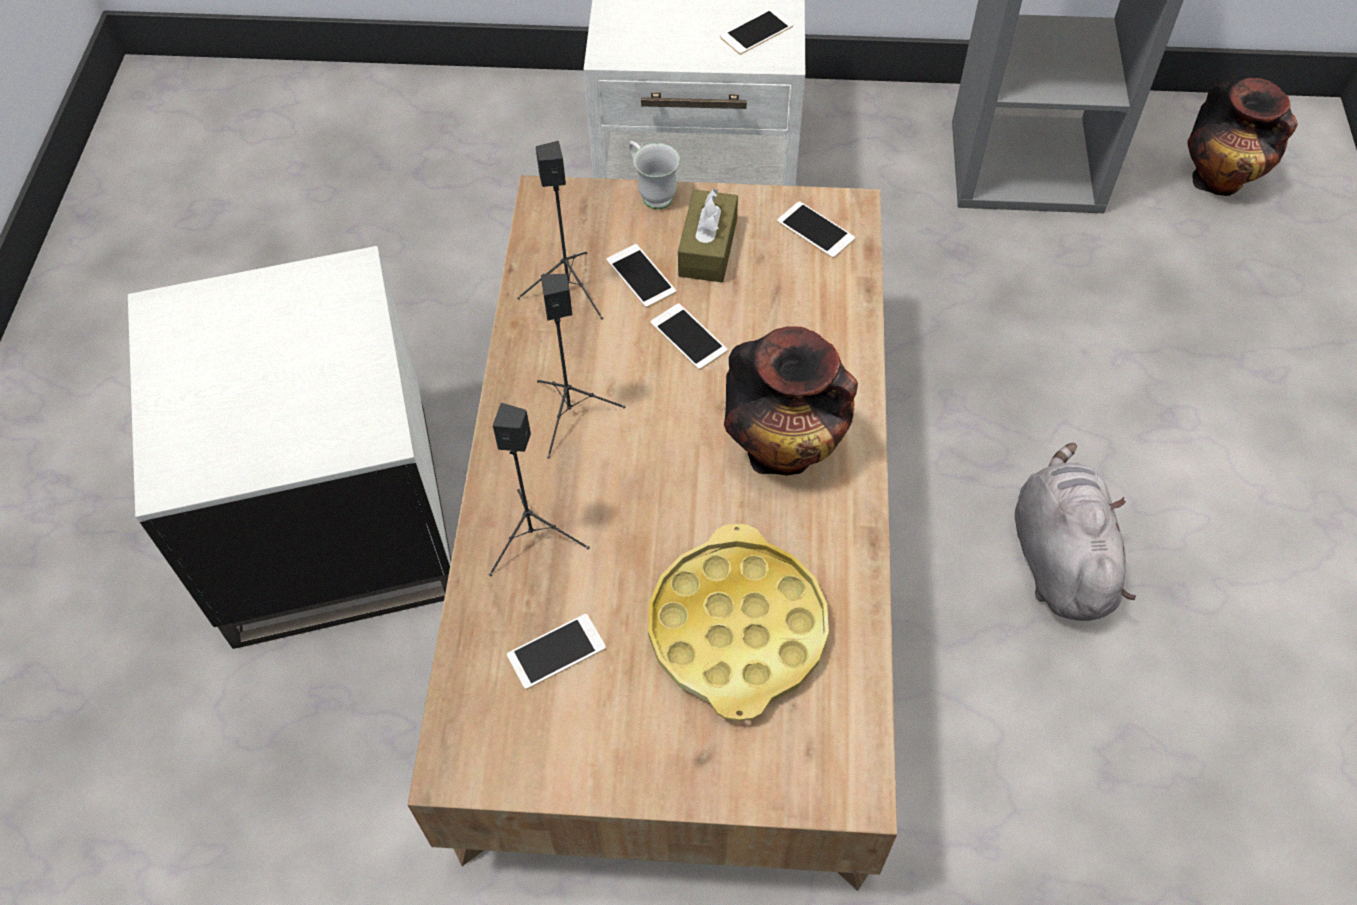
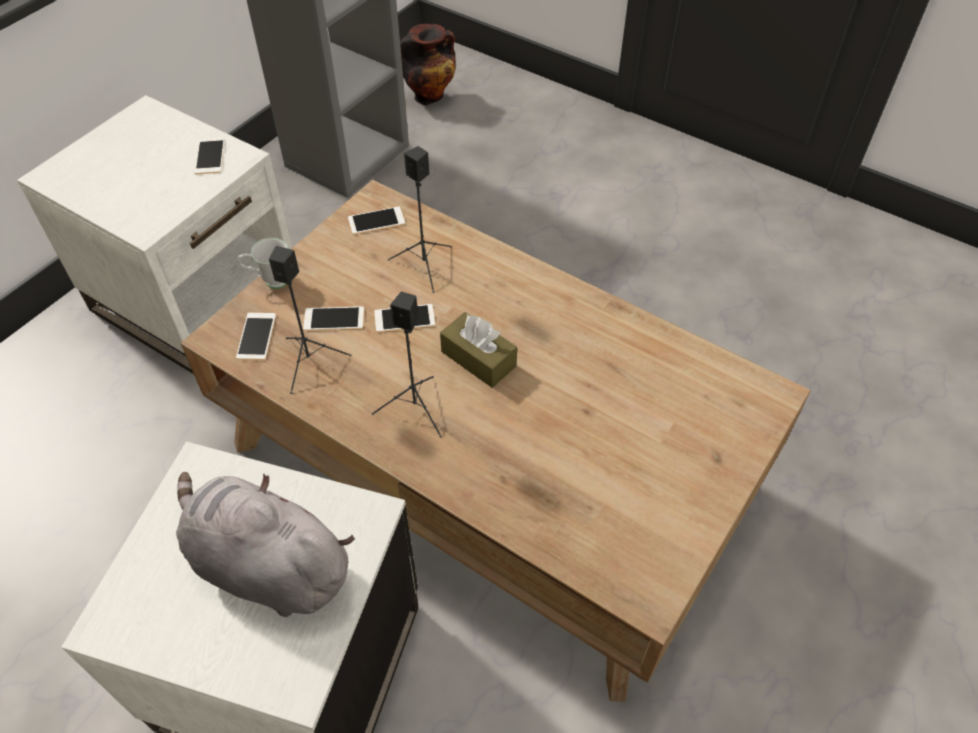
camera: 60 degrees left, 5 degrees down
(531, 538) = (499, 475): black speaker -> black speaker (425, 266)
(556, 651) = (596, 501): phone -> phone (256, 336)
(708, 248) = (342, 275): brown tissue box -> brown tissue box (478, 359)
(737, 629) = (638, 398): yellow tray -> none
(785, 452) = (529, 314): vase -> none
(1059, 557) = (607, 284): grey plush toy -> grey plush toy (266, 565)

